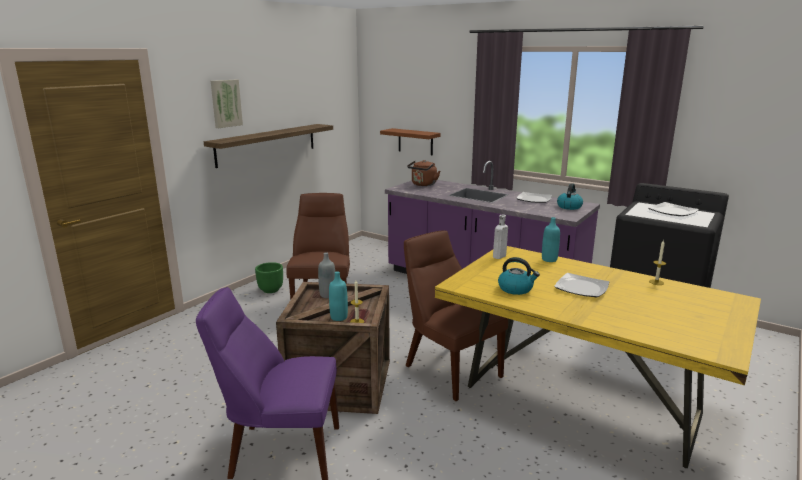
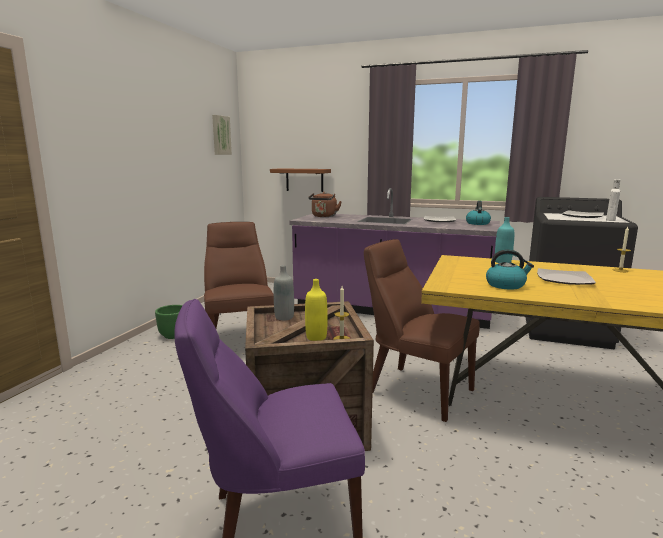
camera: 15 degrees left, 5 degrees down
(225, 103) = (116, 123): picture -> picture (220, 135)
(267, 144) = (160, 176): shelf -> none
(339, 317) = (316, 337): turquoise bottle -> yellow bottle
(498, 256) = (453, 263): white bottle -> white bottle (610, 220)

